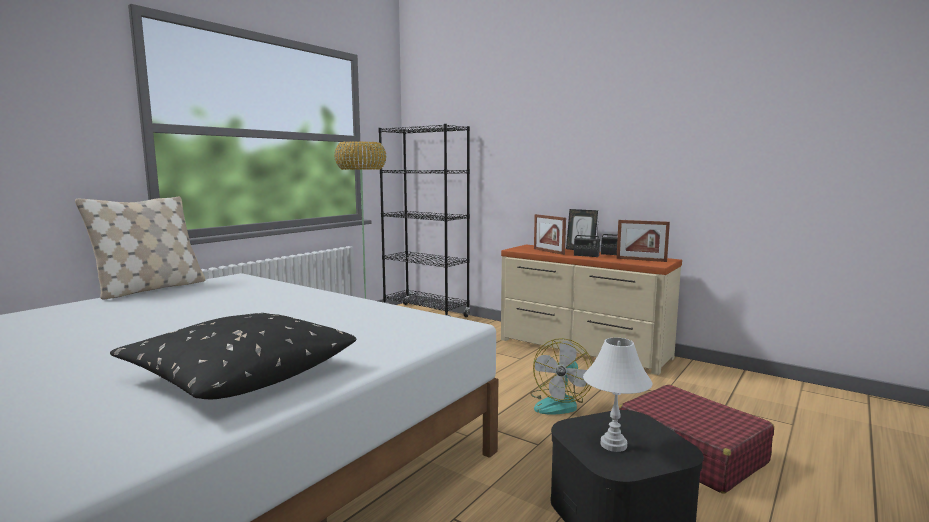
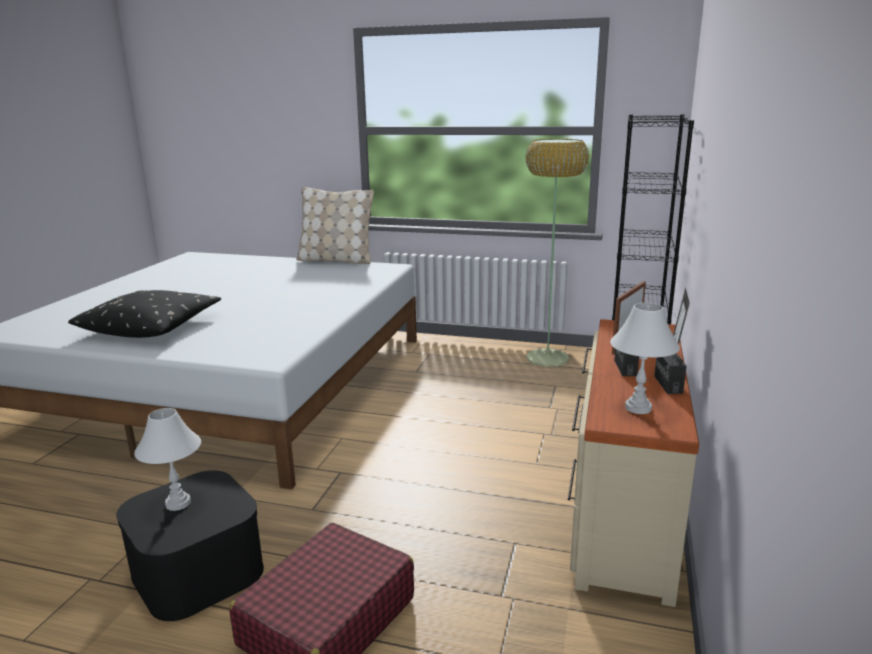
camera: 70 degrees right, 10 degrees up
(559, 403) = (416, 510): fan -> none
(641, 260) = (637, 408): picture frame -> white table lamp

